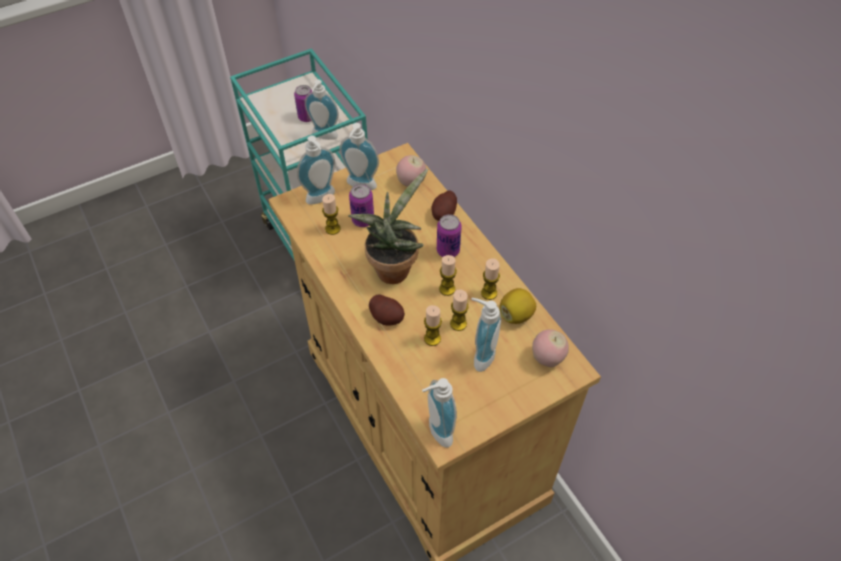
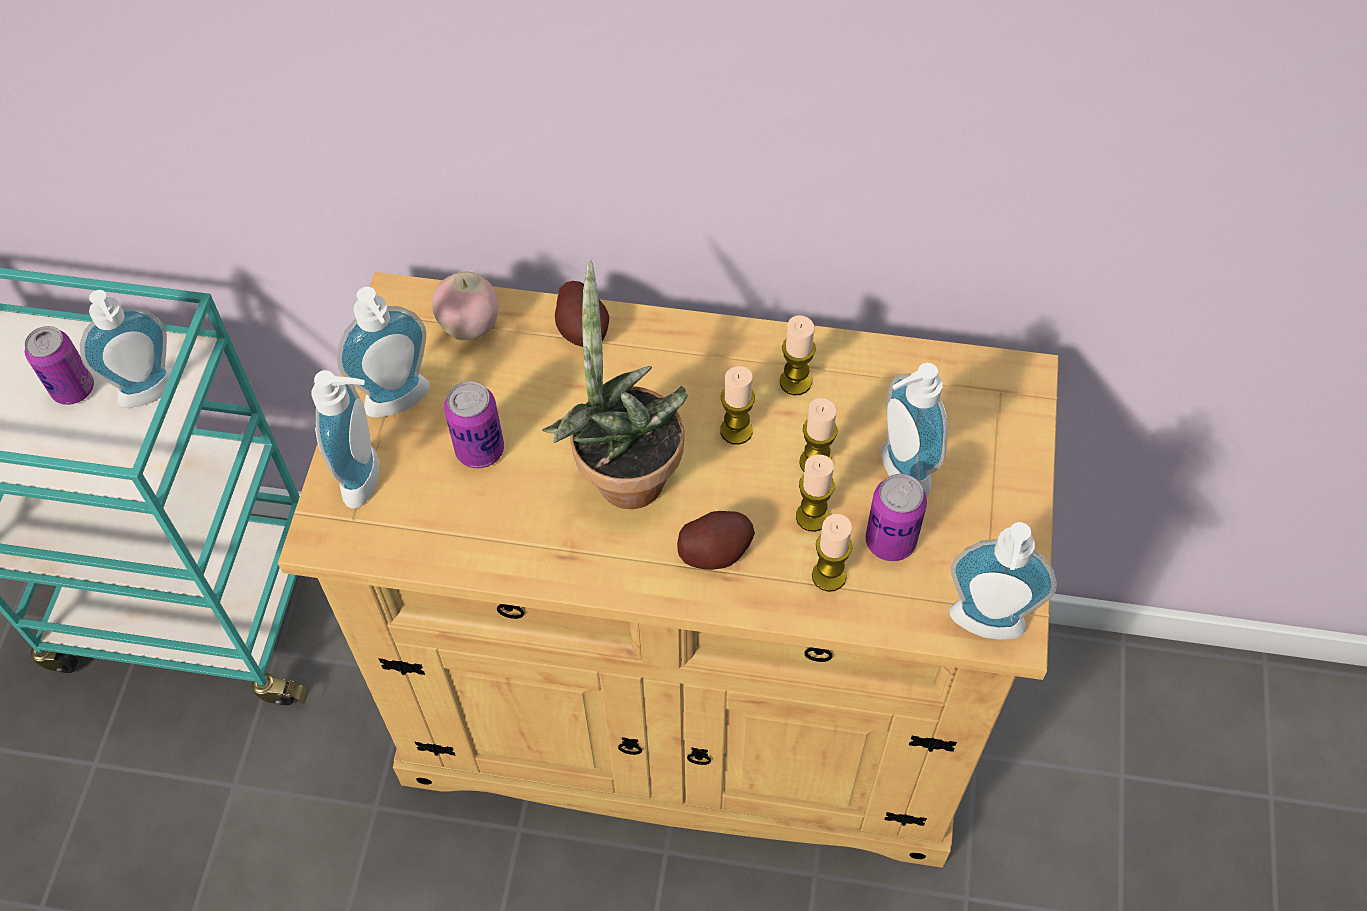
camera: 50 degrees left, 5 degrees up
(332, 228) = (453, 507): candle -> candle (829, 576)
(448, 250) = (662, 377): can -> can (890, 541)
(516, 315) = (866, 377): lemon -> none
(547, 358) = (976, 395): apple -> none

